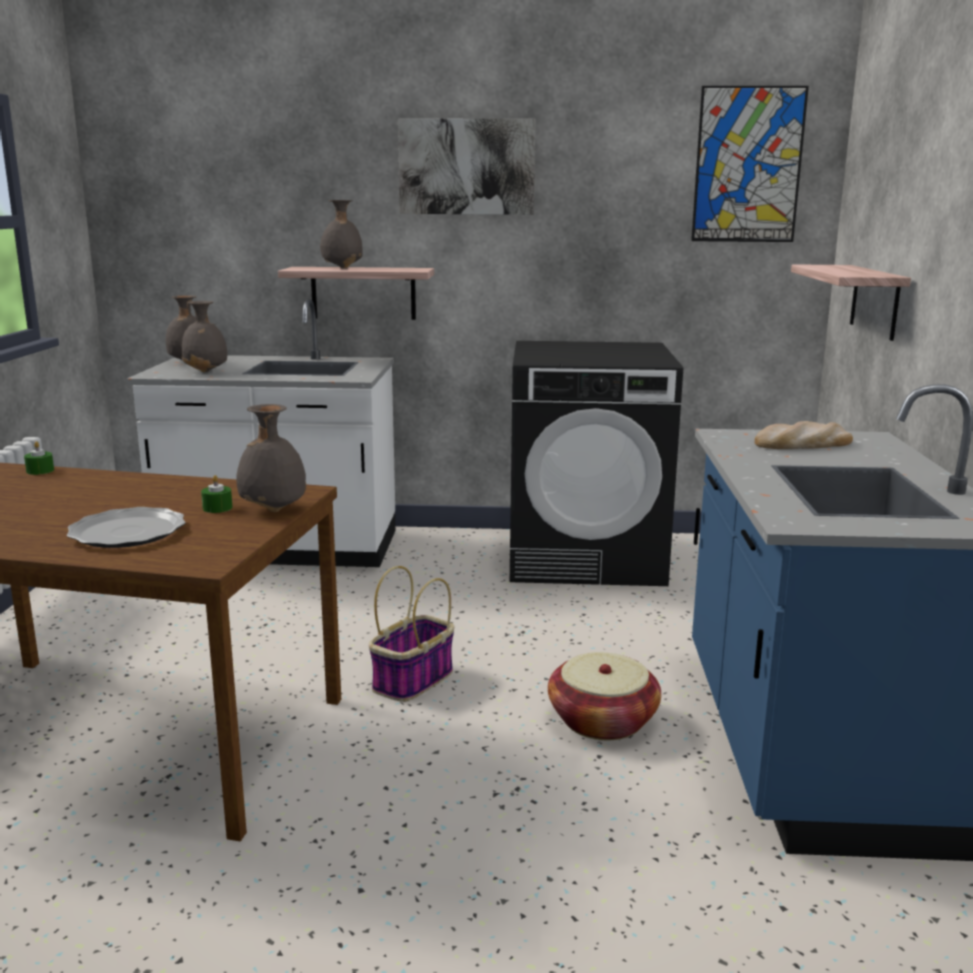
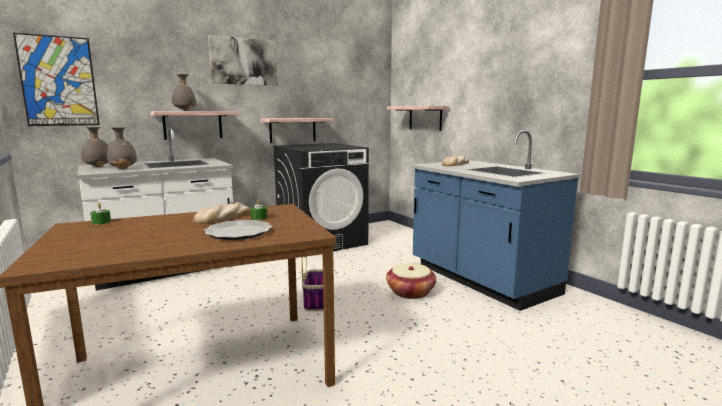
camera: 35 degrees left, 5 degrees down
(177, 495) = (223, 217): none -> bread
(272, 509) = (288, 214): grey vase -> none
(564, 309) = (292, 130): none -> shelf
(748, 165) = (359, 67): picture -> picture (58, 81)

